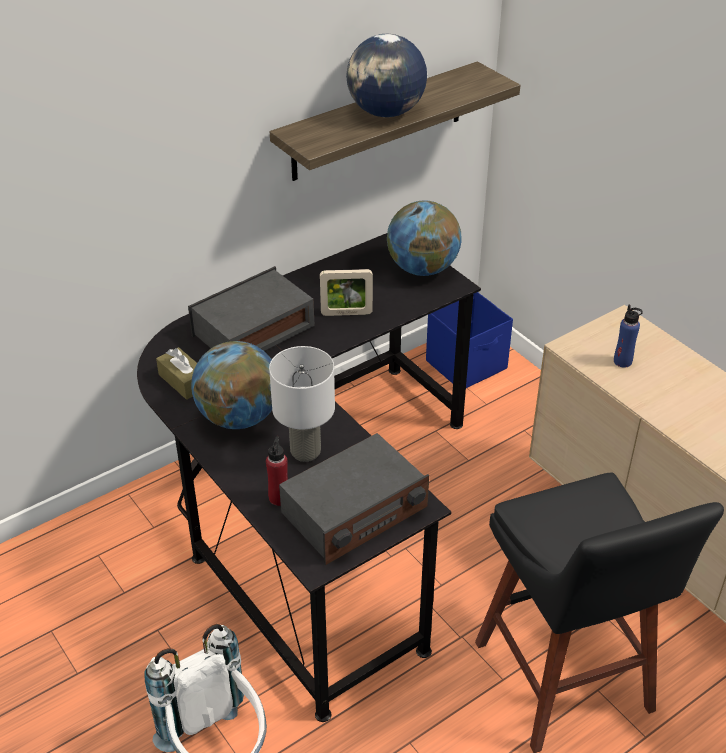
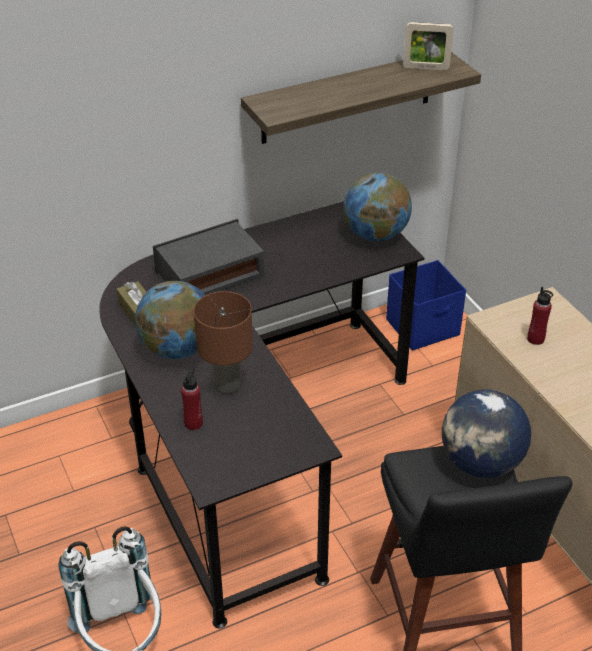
camera: 10 degrees right, 0 degrees up
(304, 453) = (225, 387): white table lamp -> brown table lamp
(346, 313) = (296, 267): picture frame -> picture frame (426, 68)
(354, 511) = (256, 443): radio -> none
(386, 113) = (349, 90): globe -> globe (481, 463)
(622, 361) = (535, 339): blue bottle -> red bottle

